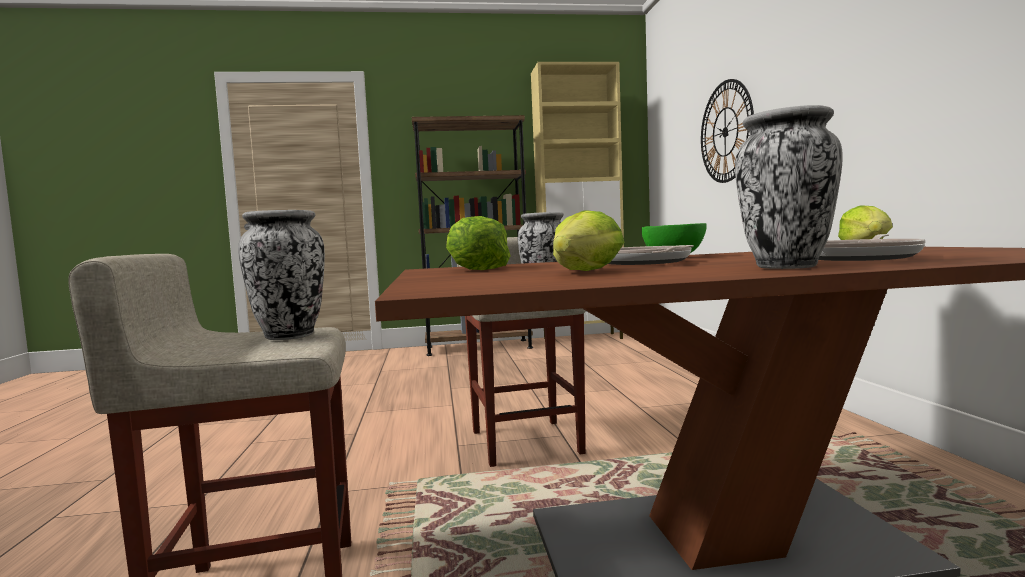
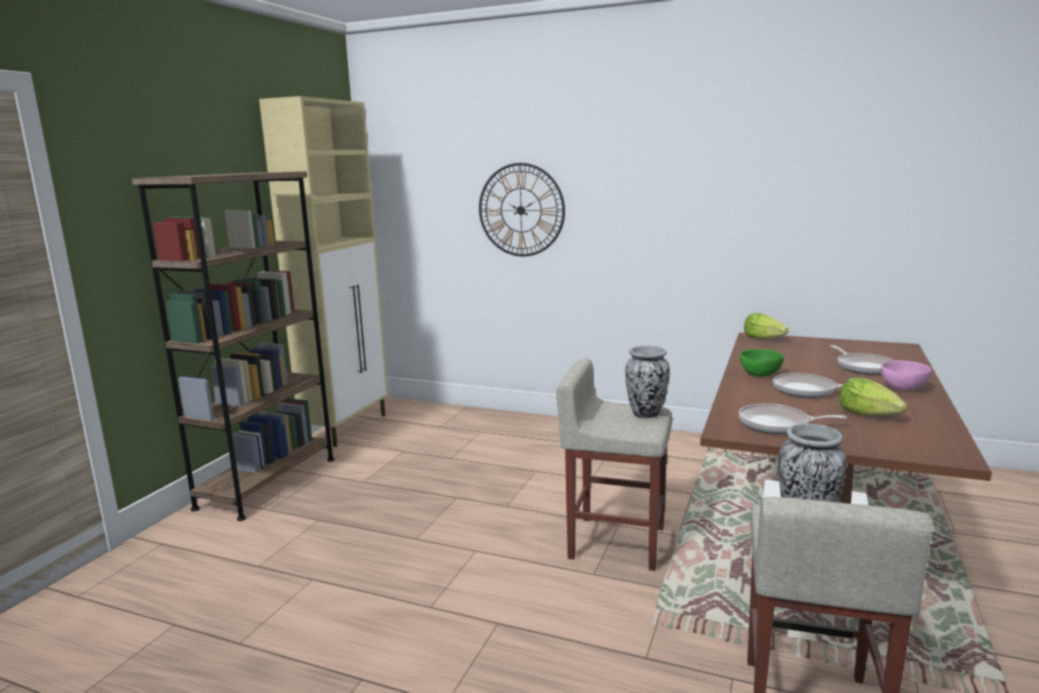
camera: 60 degrees left, 10 degrees up
(475, 269) = (777, 425): lettuce -> frying pan
(785, 267) = (902, 388): vase -> pink bowl

